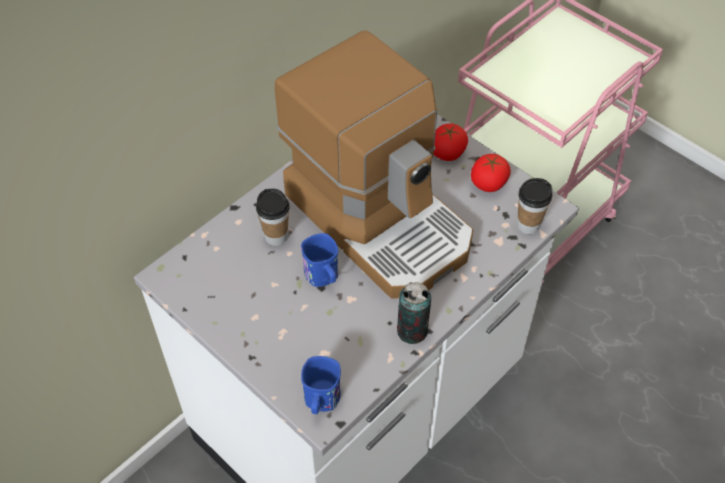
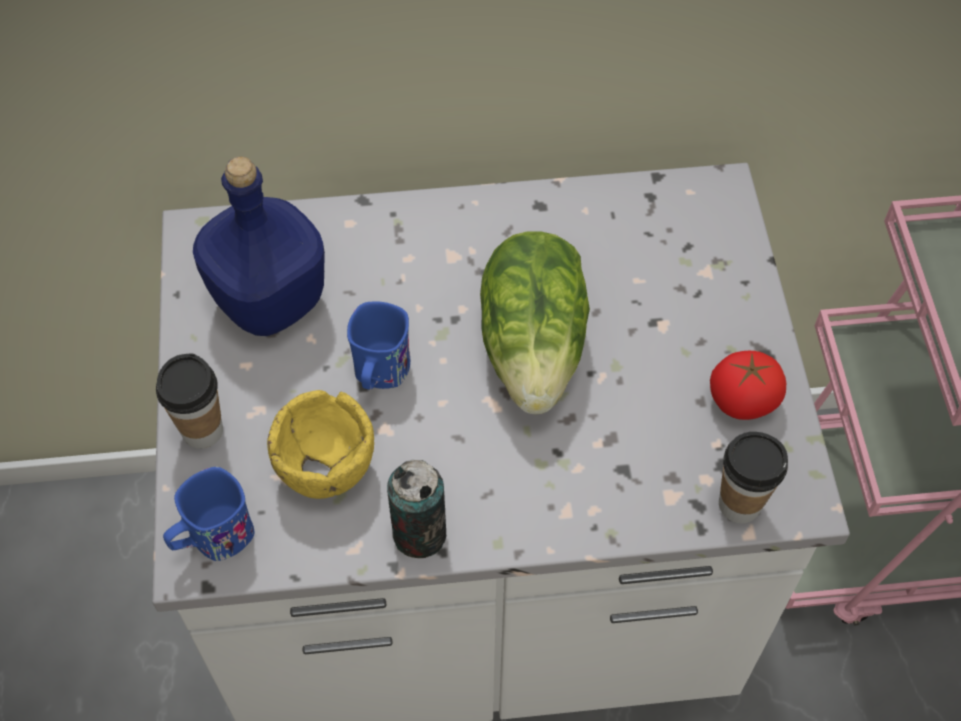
camera: 40 degrees right, 5 degrees up
(236, 282) = (268, 302): none -> blue bottle
(276, 236) = (375, 276): cup -> cup (202, 431)
(341, 334) = (326, 468): none -> yellow bowl
(381, 219) = (535, 346): coffee machine -> lettuce
(447, 153) = (726, 314): tomato -> none

